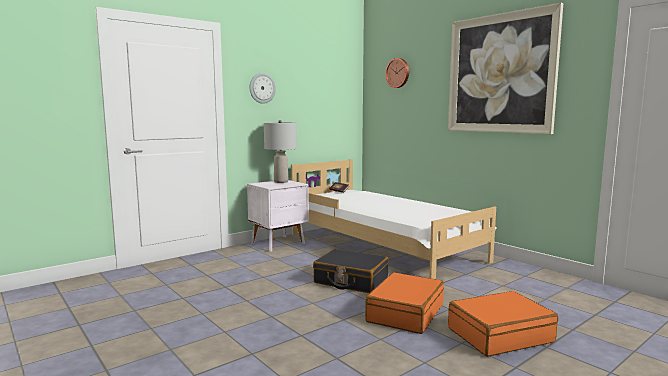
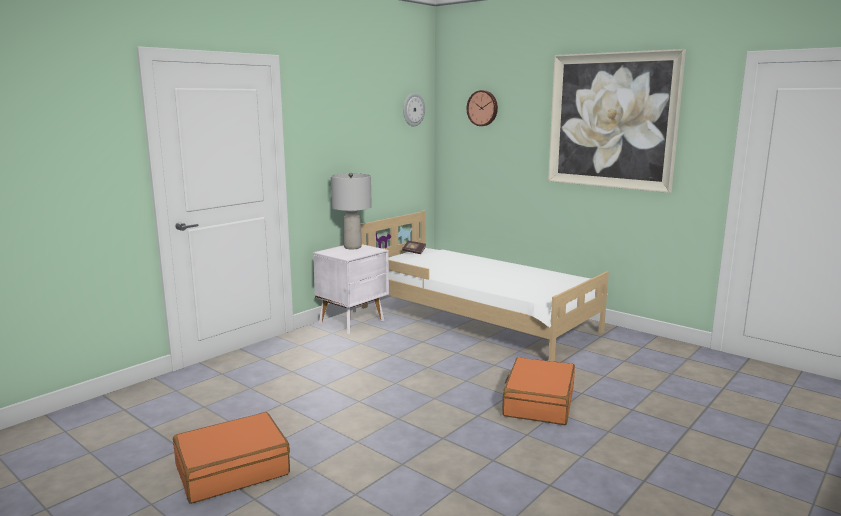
camera: 10 degrees left, 5 degrees up
(262, 88) = (326, 133): wall clock -> wall clock (413, 109)
(351, 281) = (462, 367): black suitcase -> none
(499, 335) = (641, 419): orange suitcase -> orange suitcase (232, 470)

